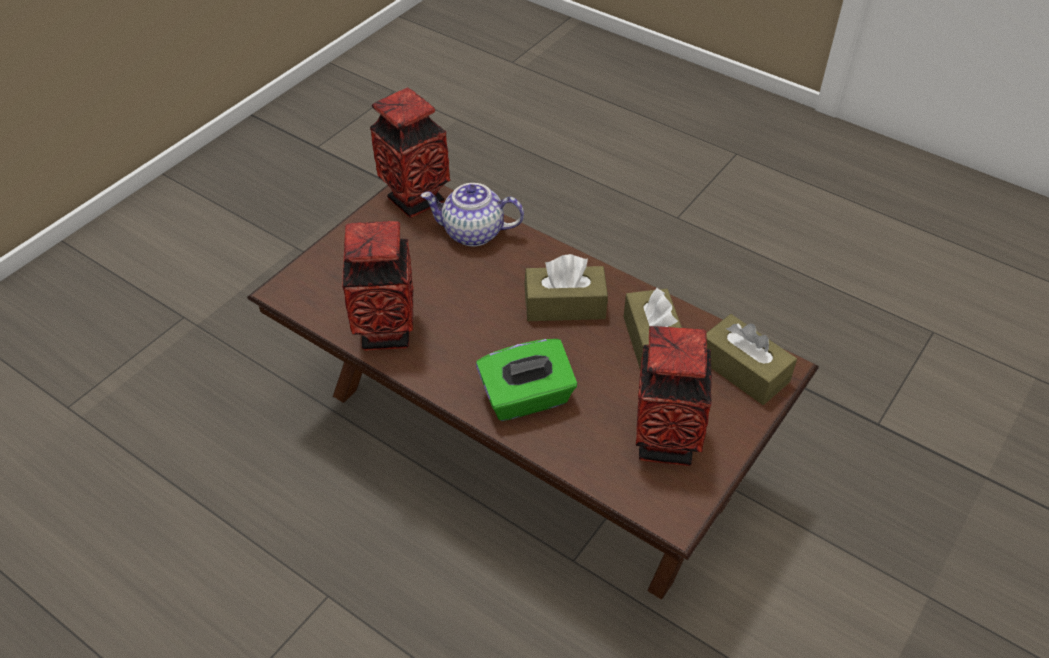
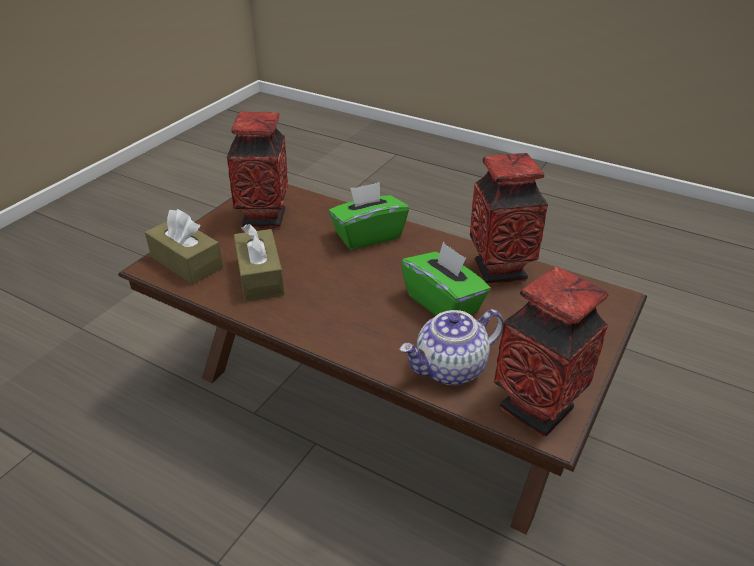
camera: 175 degrees right, 10 degrees down
(460, 296) = (443, 303): none -> green tissue box
(472, 233) = (450, 369): teapot -> teapot turned 150 degrees clockwise
(565, 305) = (340, 301): brown tissue box -> none

